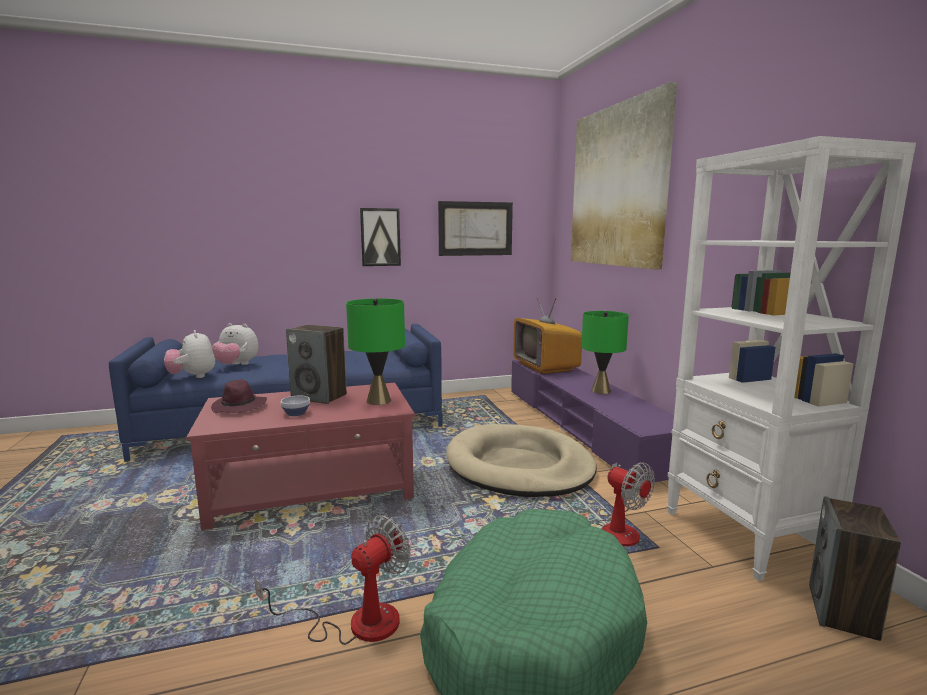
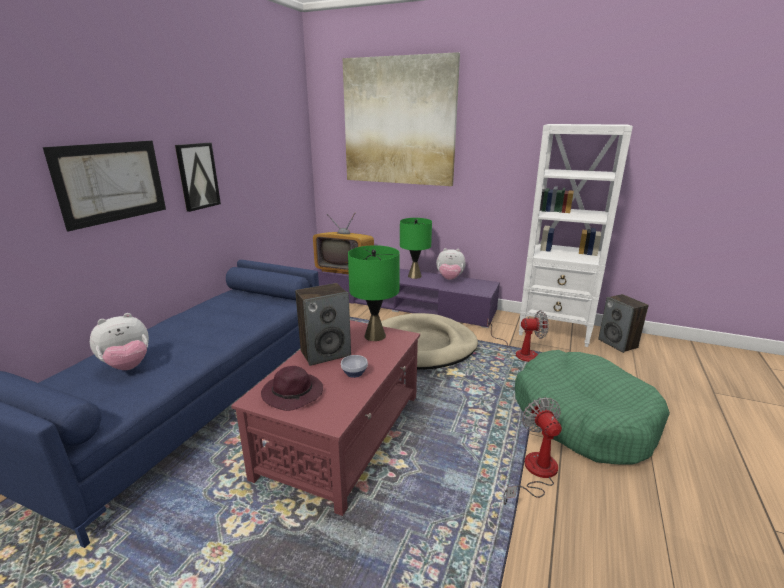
camera: 50 degrees left, 10 degrees up
(192, 376) = (120, 400): plush toy -> plush toy (449, 279)
(475, 228) = (266, 157): picture -> picture (112, 182)

